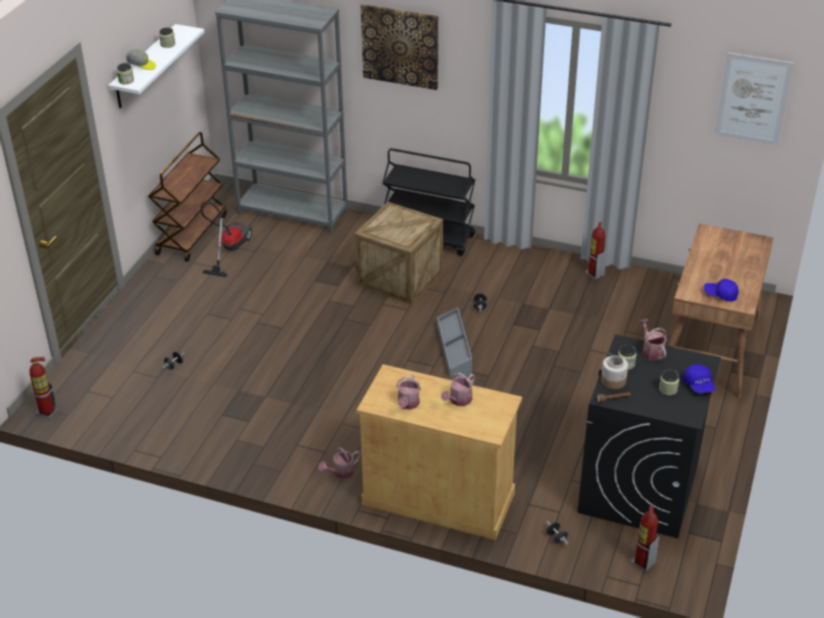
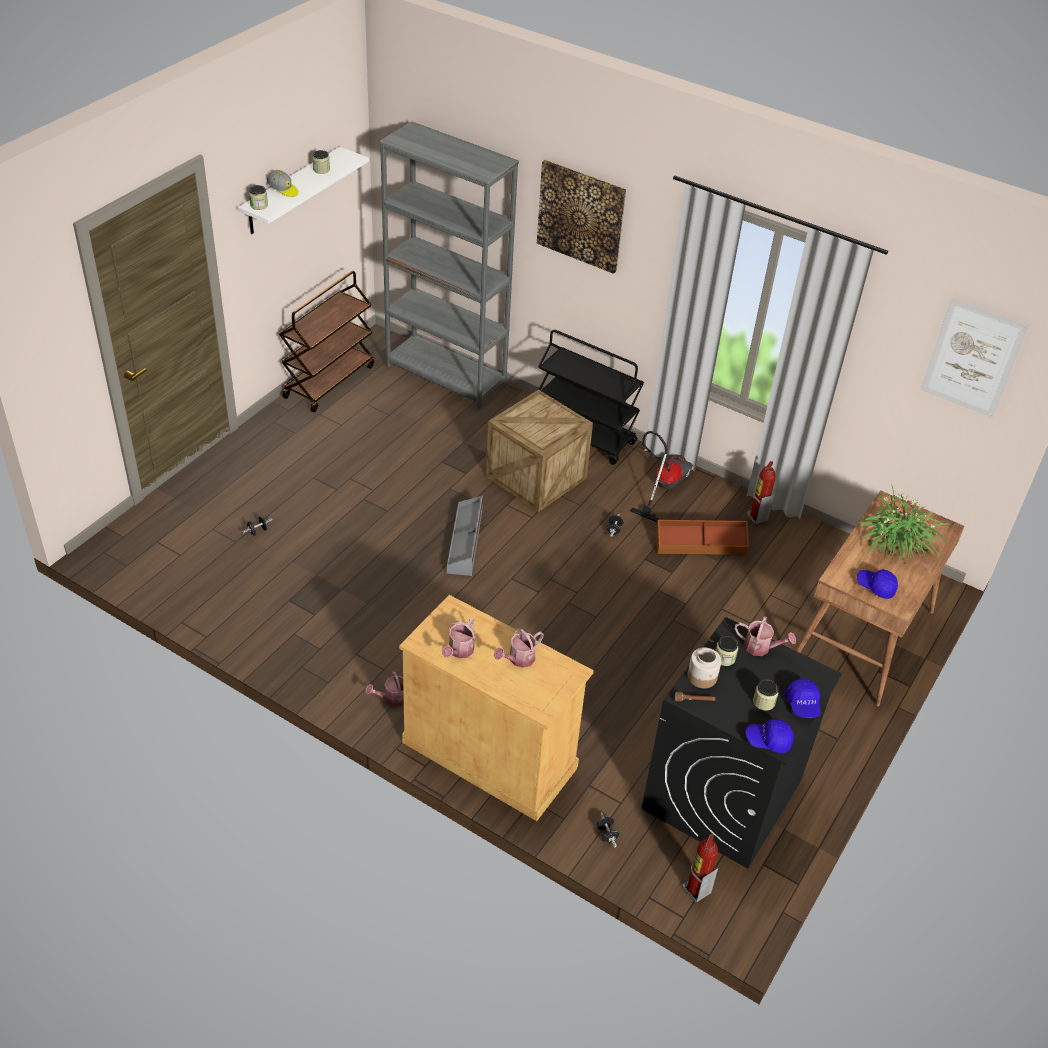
camera: 10 degrees right, 5 degrees up
(47, 412) = (107, 558): fire extinguisher -> none
(228, 249) = (362, 406): vacuum cleaner -> vacuum cleaner (662, 486)
(455, 349) = (568, 576): grey storage box -> grey storage box (466, 542)
(555, 304) = (700, 544): none -> brown storage box
(651, 351) = (761, 647): watering can -> watering can turned 120 degrees clockwise
(681, 416) = (768, 741): none -> blue cap
(724, 259) = (895, 543): none -> potted plant

